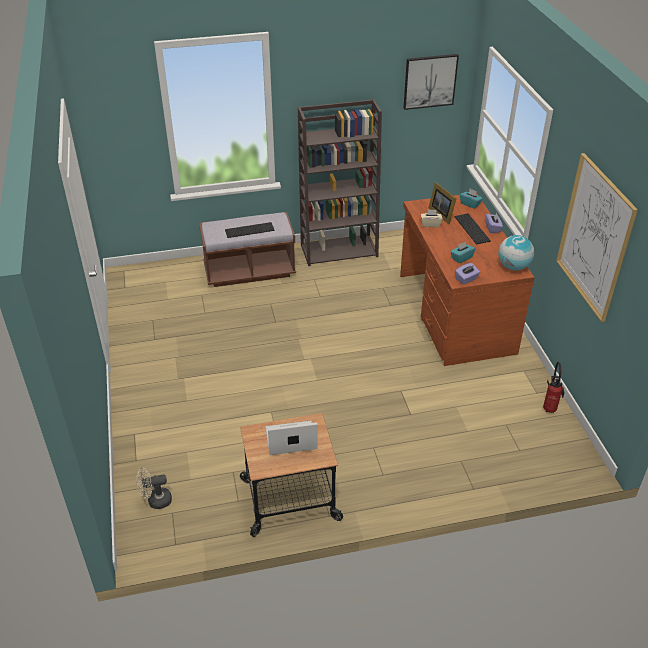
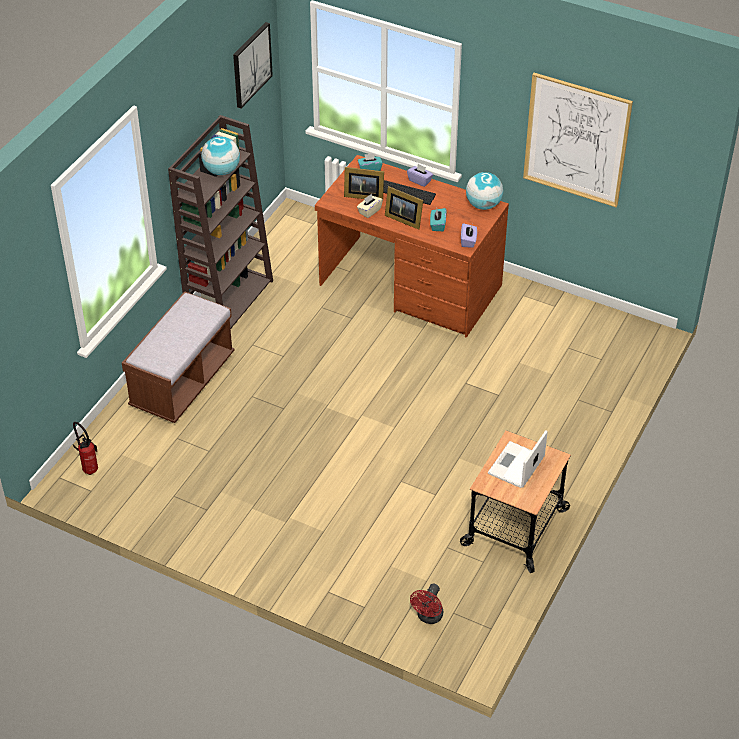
camera: 50 degrees left, 5 degrees up
(155, 501) = (428, 617): beige fan -> red fan
(250, 229) = (187, 332): keyboard -> none
(346, 136) = (222, 171): none -> globe
(445, 241) = (403, 219): none -> picture frame
(550, 407) = (577, 310): fire extinguisher -> fire extinguisher (89, 468)

